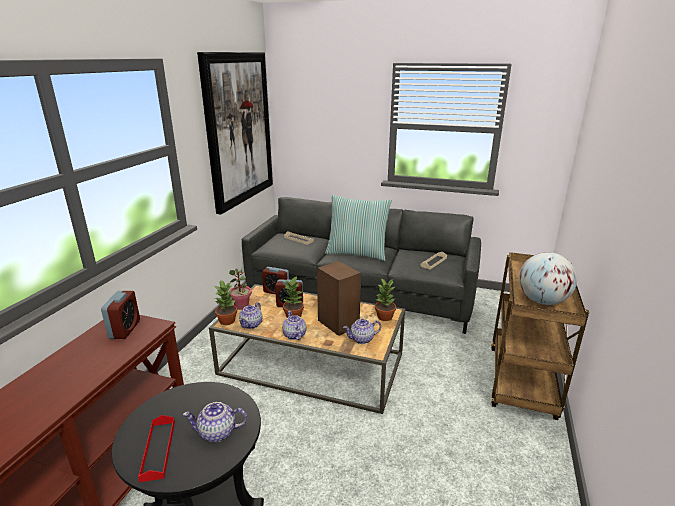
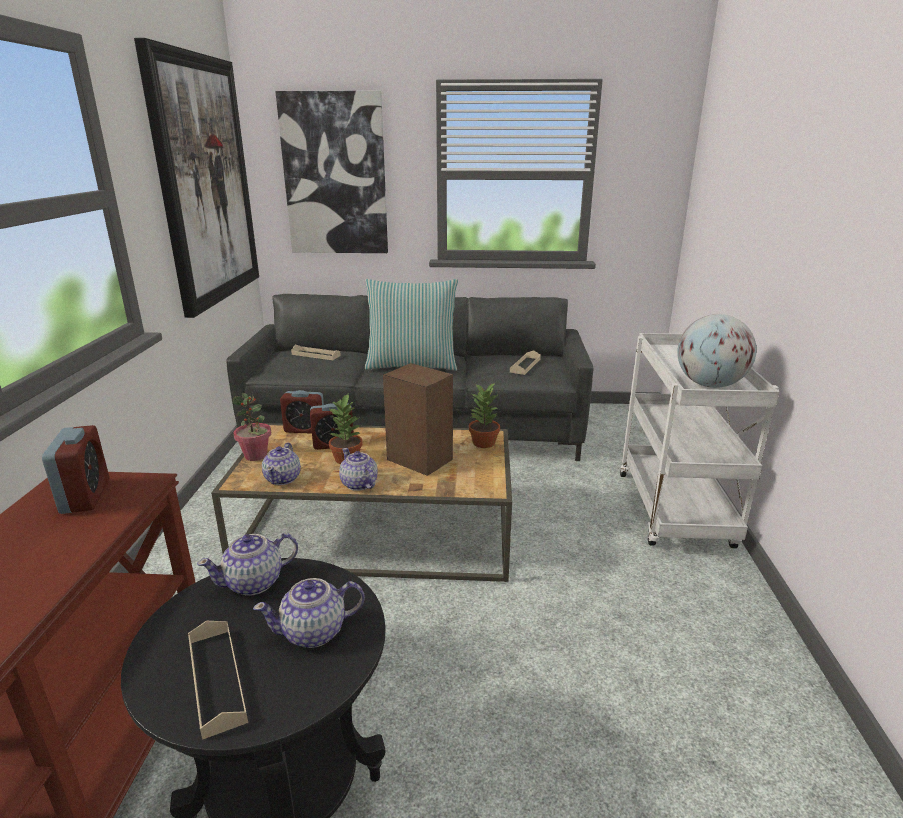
camera: 15 degrees left, 0 degrees up
(158, 450) = (217, 679): red tray -> beige tray
(227, 320) = (240, 478): potted plant -> none
(324, 122) = (335, 175): none -> picture
(362, 339) = (464, 475): teapot -> teapot (255, 582)
(522, 384) = (676, 511): brown cart -> white cart

